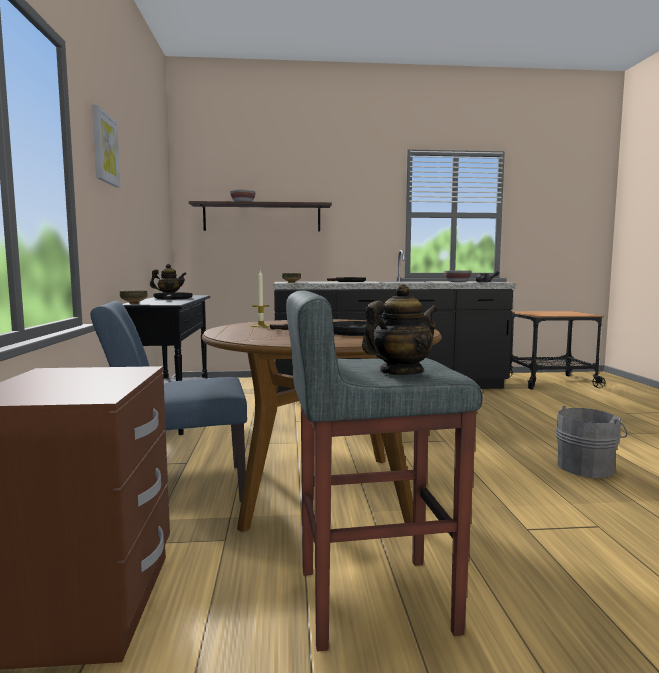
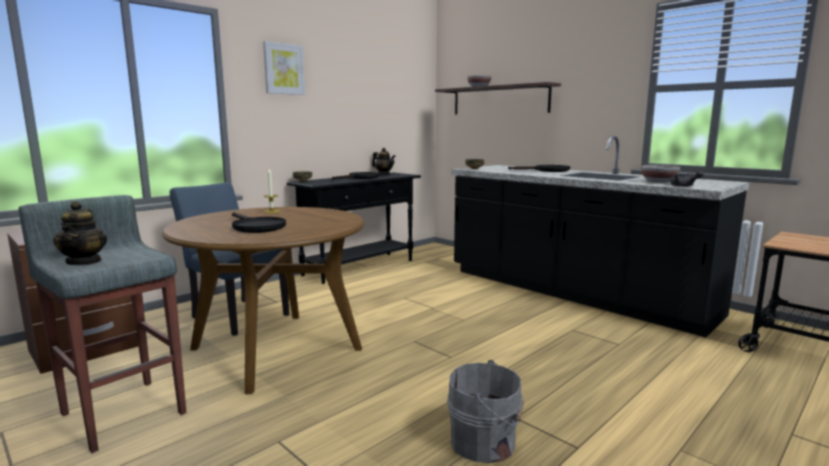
camera: 50 degrees right, 5 degrees up
(400, 373) = (84, 262): teapot -> teapot turned 60 degrees clockwise

